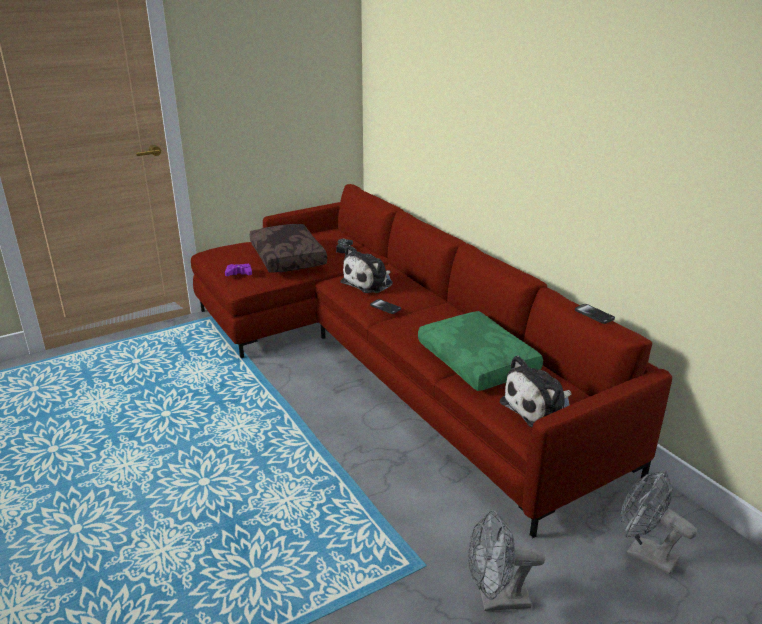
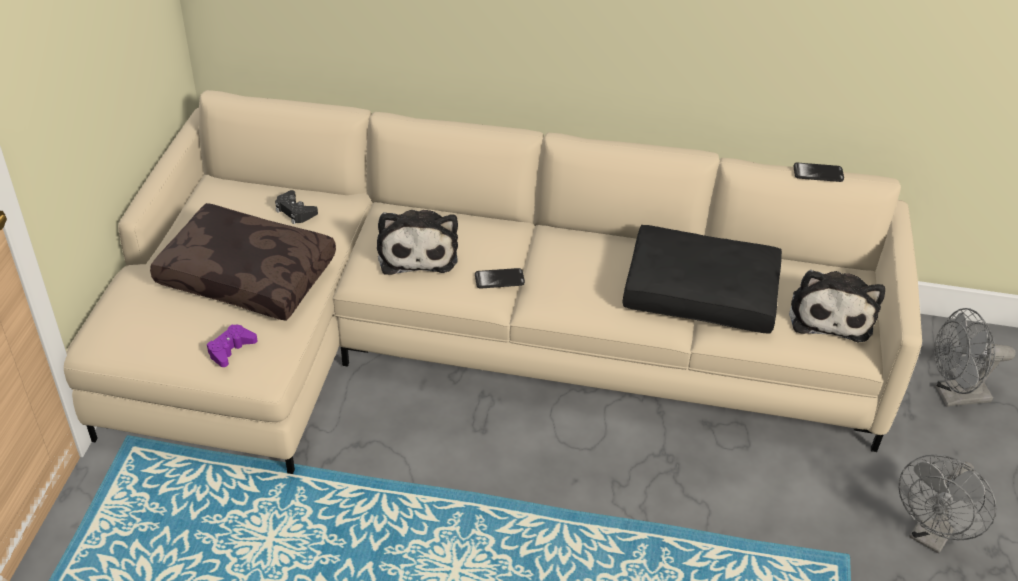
camera: 50 degrees left, 15 degrees up
(389, 360) = (473, 342): red sofa -> beige sofa
(479, 361) = (702, 291): green pillow -> black pillow

